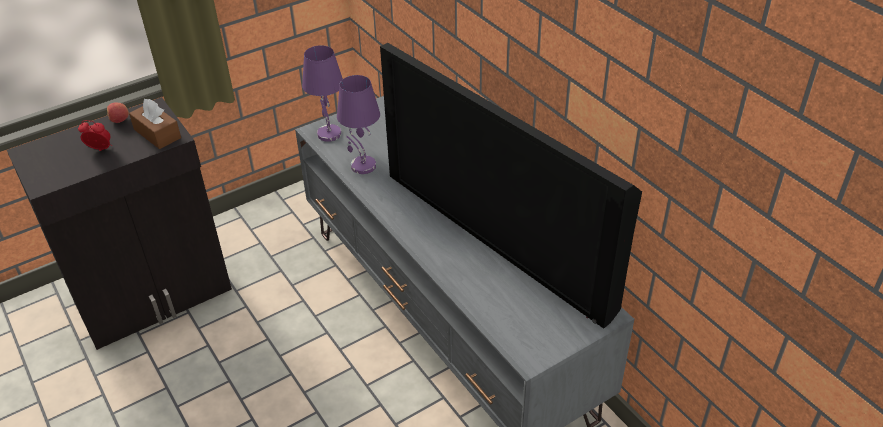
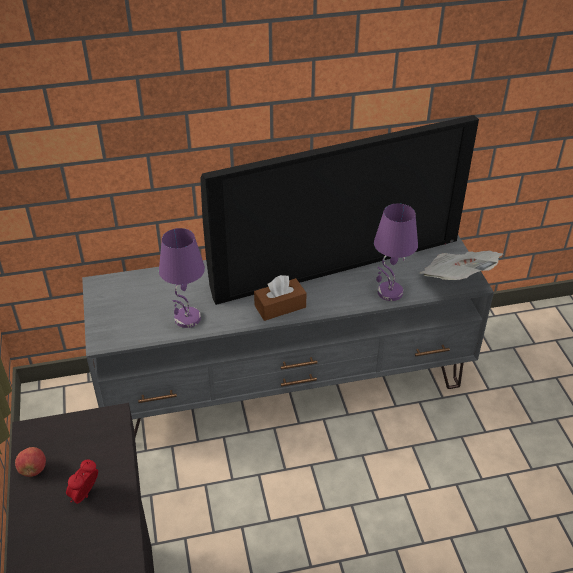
camera: 70 degrees left, 0 degrees up
(157, 134) = (92, 434): brown tissue box -> brown tissue box (280, 306)
(328, 134) = (116, 331): purple table lamp -> purple table lamp (389, 292)
(529, 342) = (456, 279): none -> newspaper

